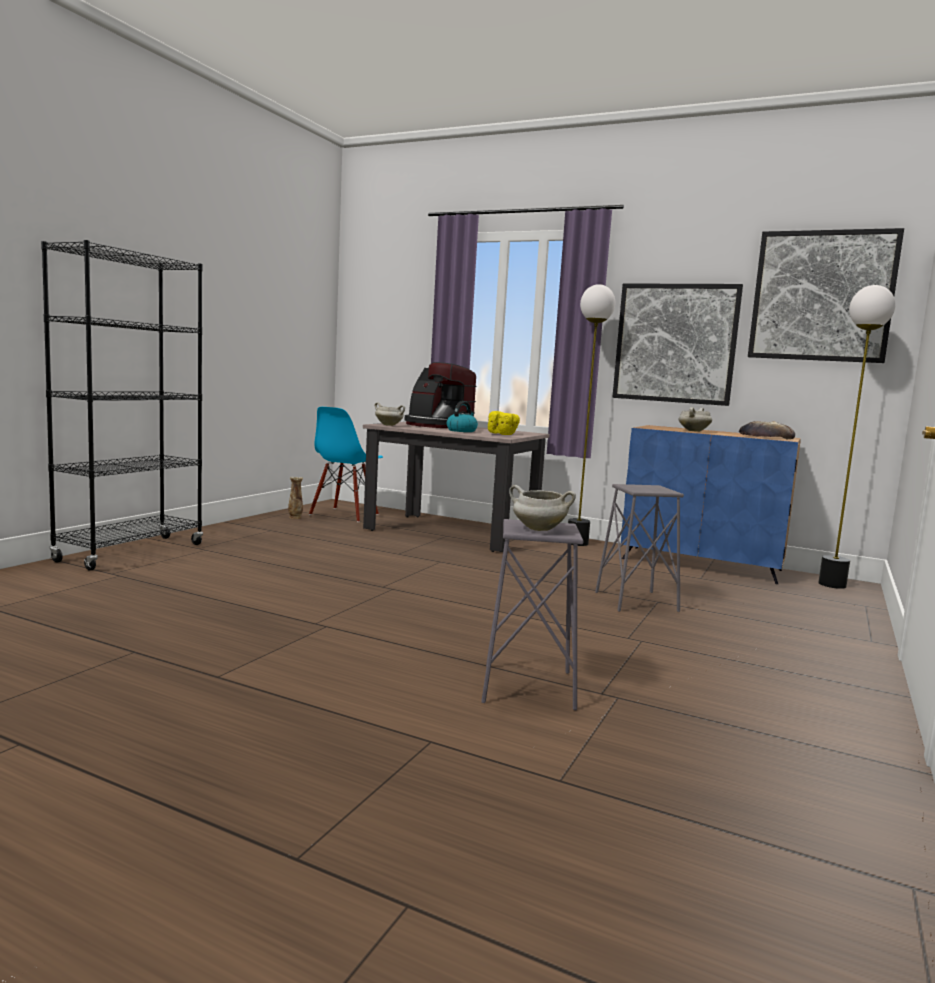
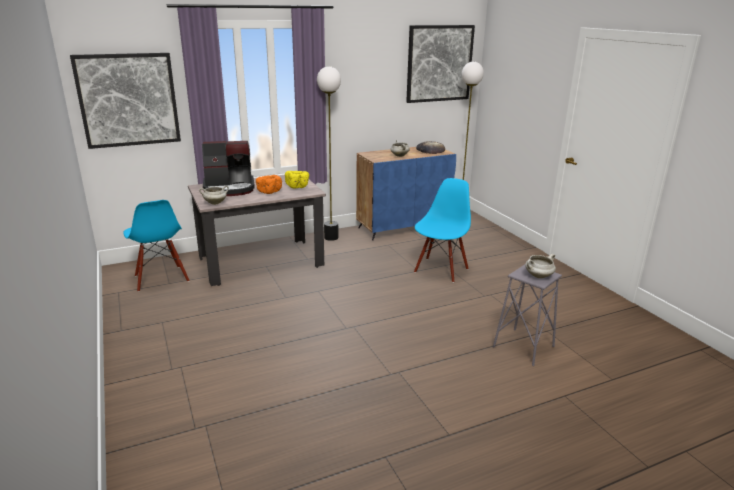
camera: 50 degrees left, 15 degrees up
(131, 553) = (143, 404): black bookcase -> none
(295, 517) = (138, 300): vase -> none
(461, 431) = (269, 192): kettle -> orange bowl
(636, 601) = (440, 270): grey stool -> blue chair
(675, 343) = (366, 98): picture -> picture (128, 100)

